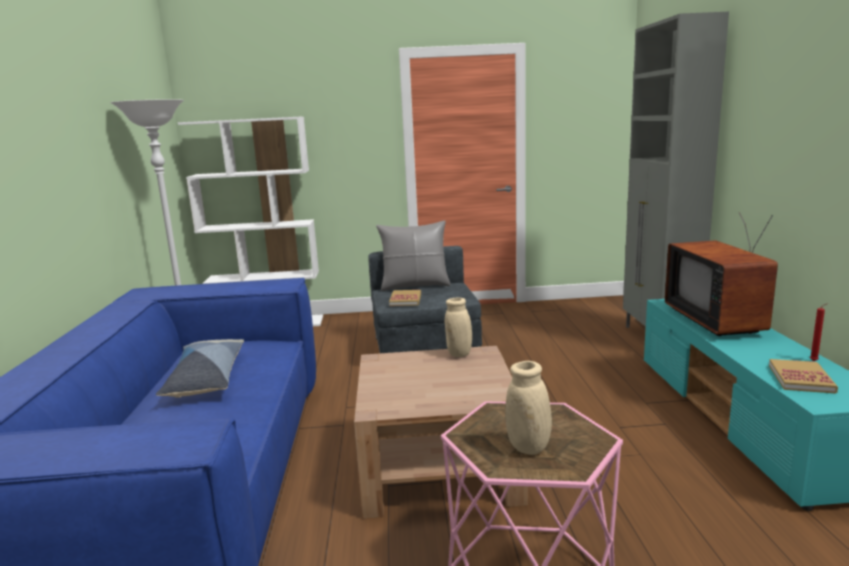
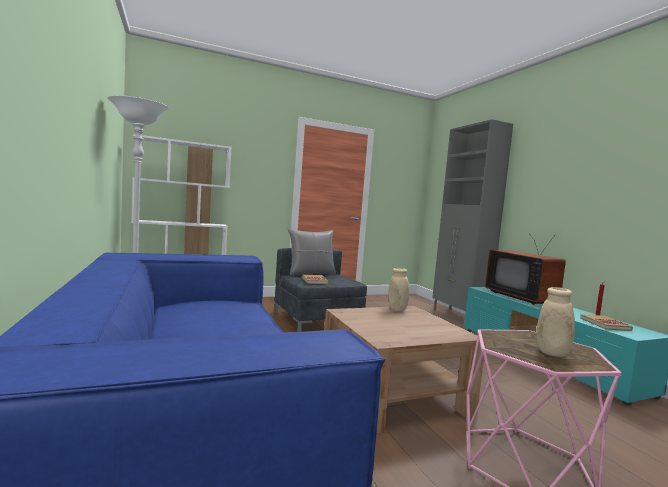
camera: 20 degrees left, 10 degrees down
(206, 378) = (208, 323): pillow -> none

